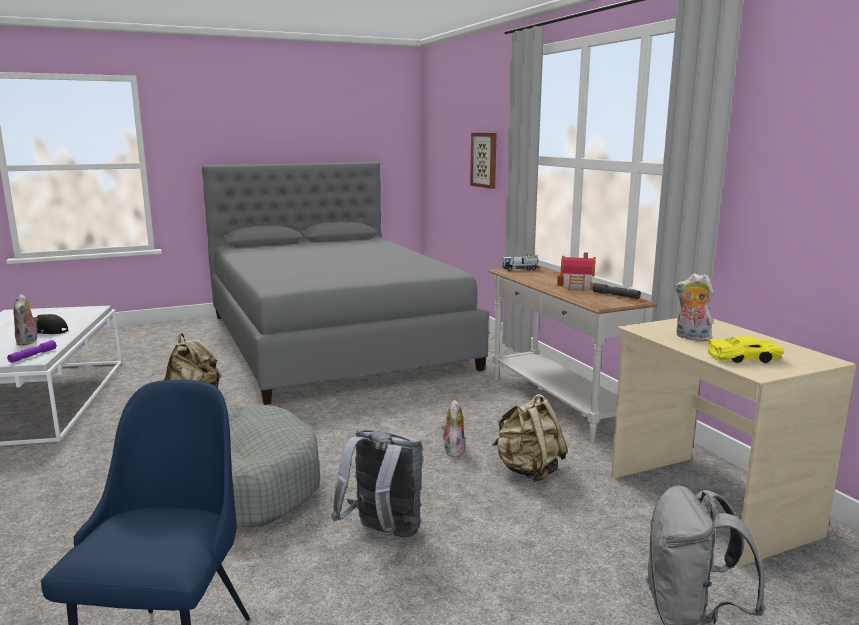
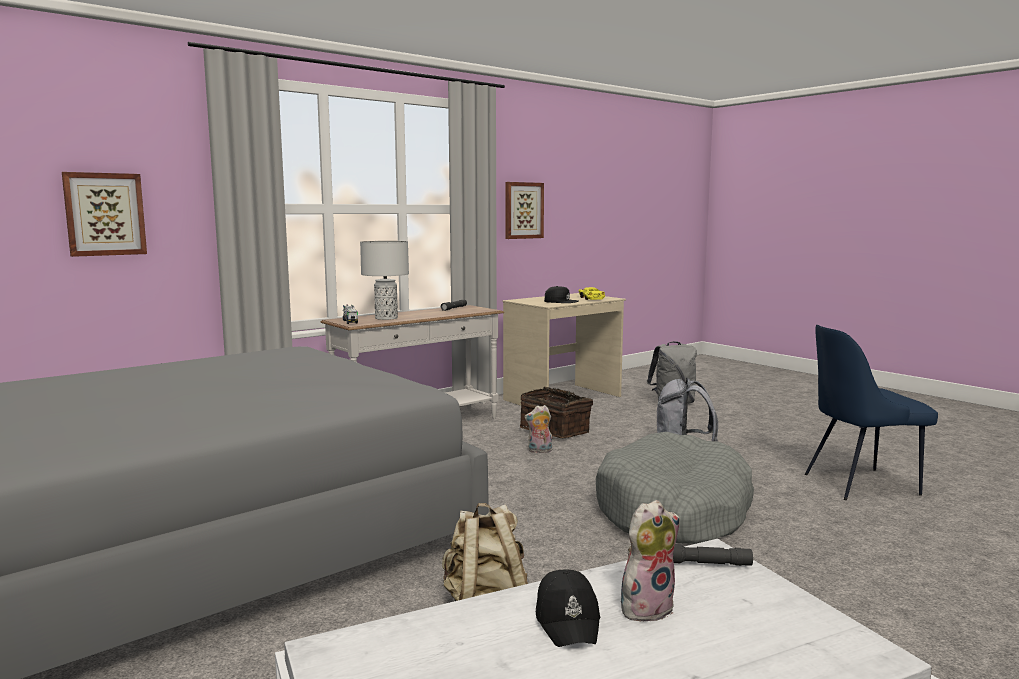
camera: 105 degrees left, 5 degrees down
(33, 356) = (702, 563): purple flashlight -> grey flashlight
(528, 471) = (556, 430): beige backpack -> basket
(541, 276) = (385, 318): none -> white table lamp
(578, 286) = (425, 312): toy house -> none
(691, 337) = (560, 301): plush toy -> black cap
(805, 182) = (523, 210): none -> picture

